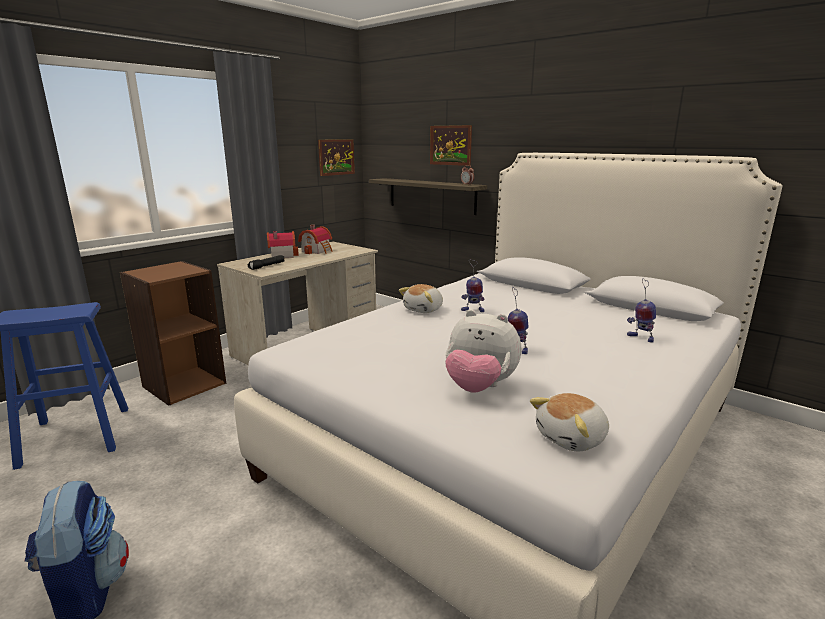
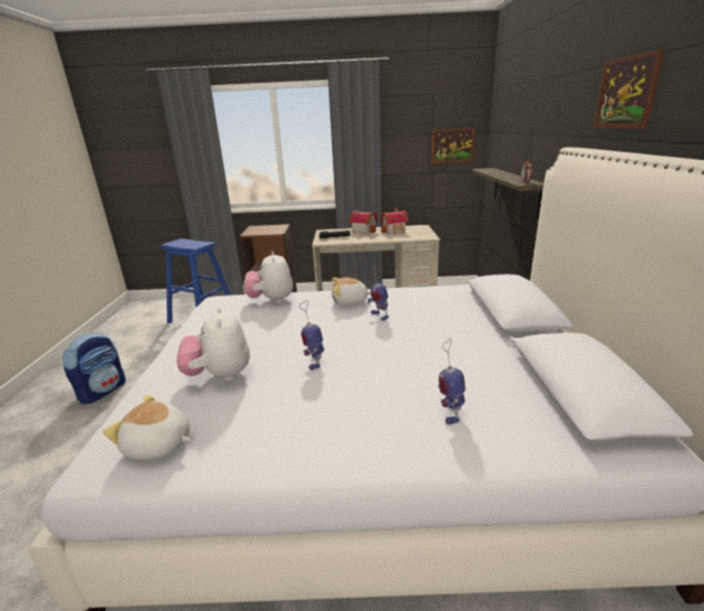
camera: 50 degrees right, 5 degrees up
(351, 330) = (271, 300): none -> plush toy
(450, 145) = (533, 135): picture -> picture (626, 93)

